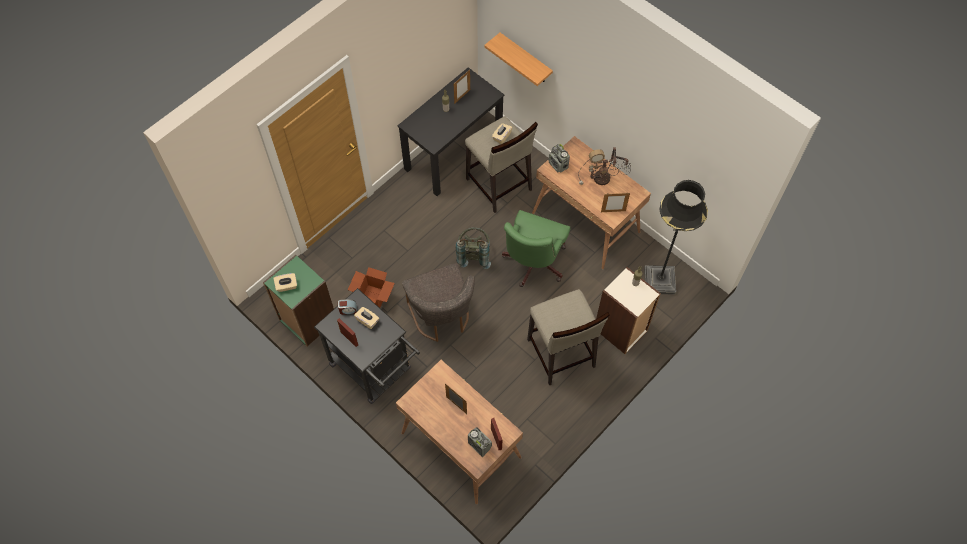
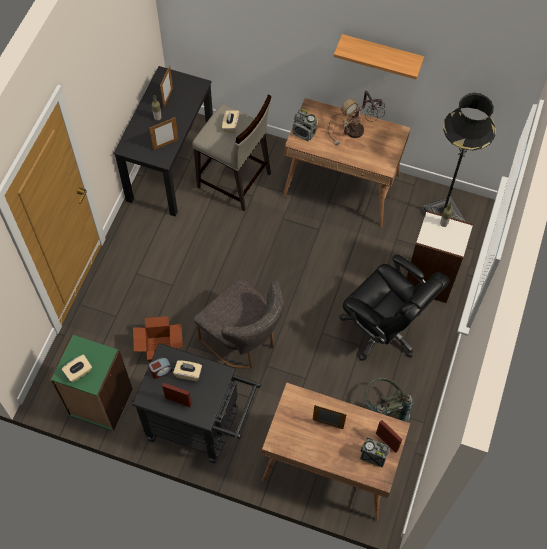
camera: 25 degrees left, 0 degrees up
(473, 254) = (244, 262): grey backpack -> grey backpack (383, 409)
(525, 59) = (228, 33): shelf -> shelf (381, 55)
(532, 264) = (309, 248): green office chair -> none
(560, 354) = (383, 329): beige stool -> black office chair
(613, 211) = (383, 159): picture frame -> picture frame (165, 144)

